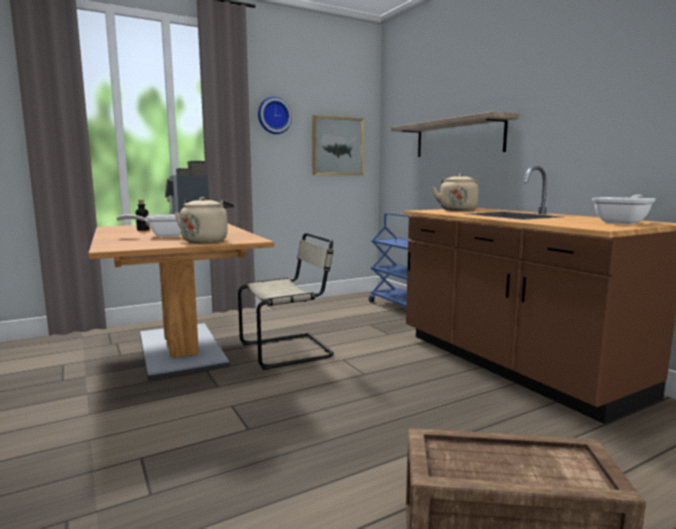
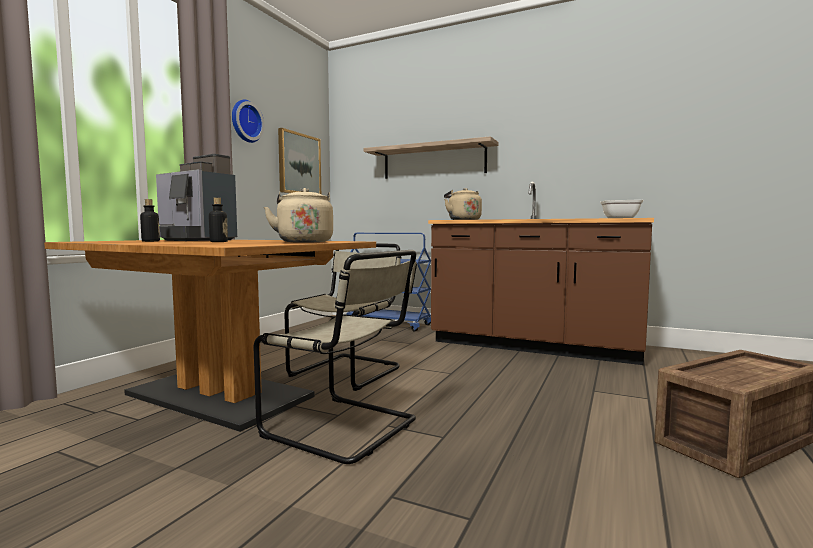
camera: 35 degrees left, 5 degrees down
(164, 235) = (218, 242): frying pan -> bottle
(202, 399) = (345, 429): none -> beige chair

